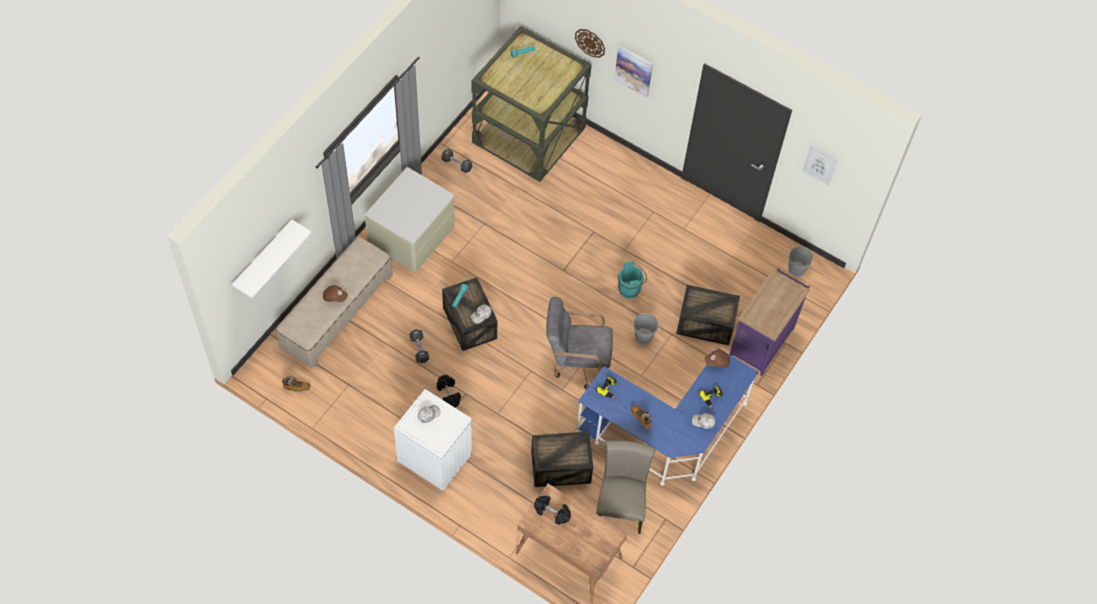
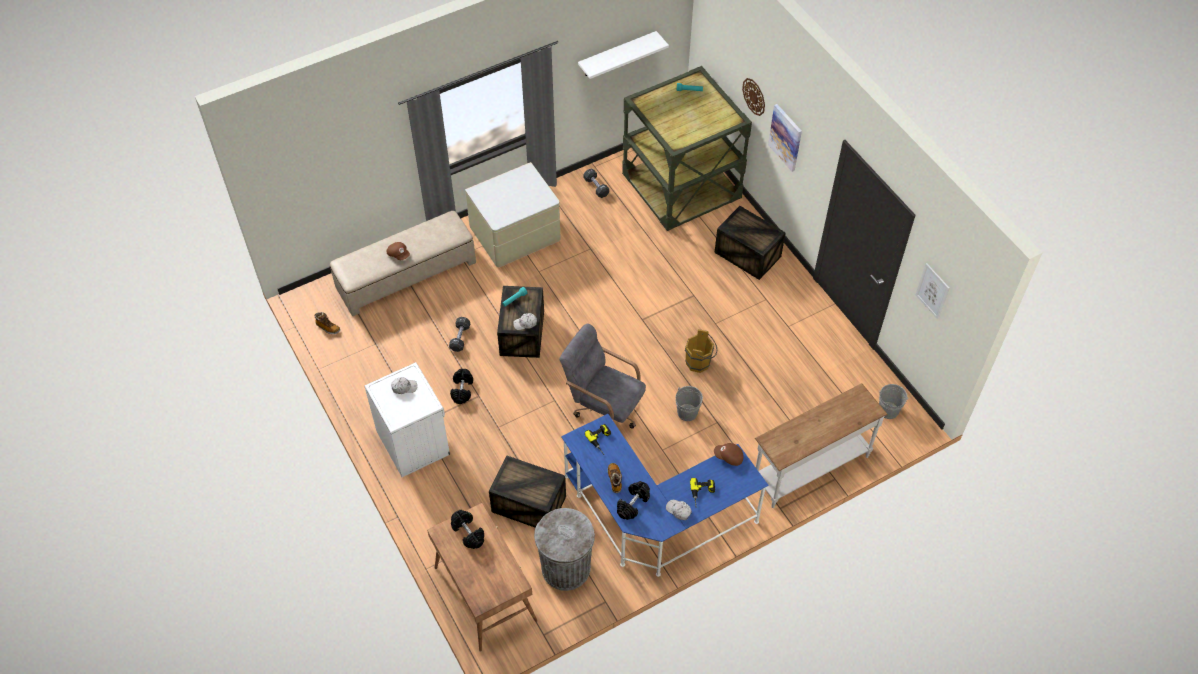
camera: 30 degrees right, 5 degrees down
(263, 257) = (325, 178): white shelf -> white shelf (617, 54)
(620, 506) = (566, 568): beige chair -> grey trash can
(631, 289) = (700, 363): turquoise bucket -> brown bucket
(665, 432) = (633, 504): none -> black dumbbell
(706, 324) = (759, 426): crate -> crate (748, 255)
(762, 342) = (810, 468): purple cart -> white console table

